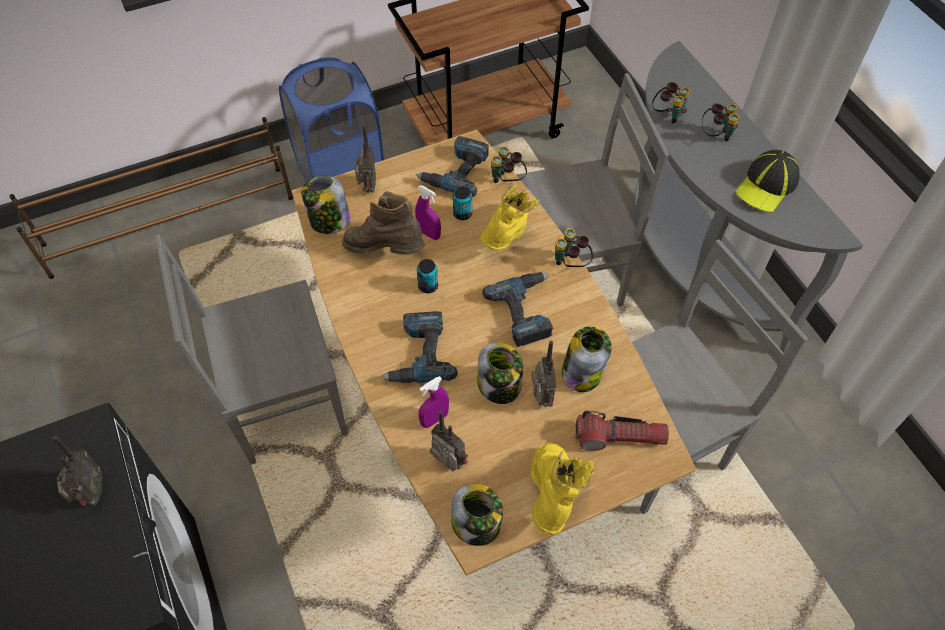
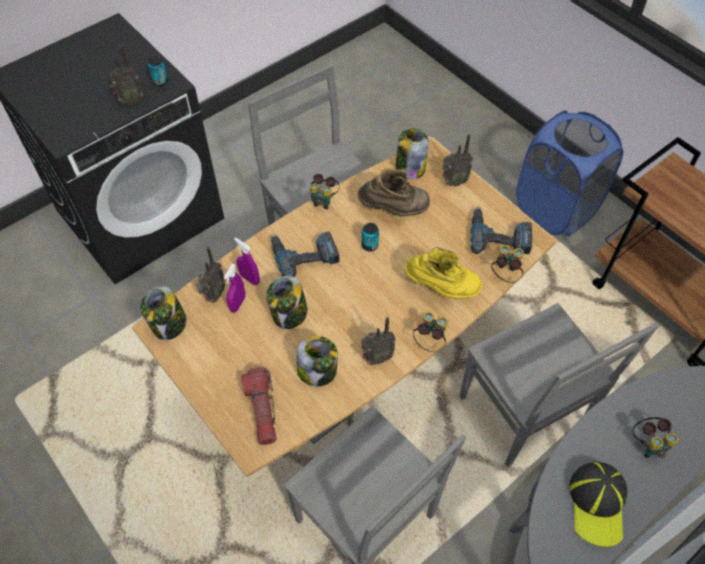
camera: 75 degrees right, 0 degrees up
(171, 221) = (455, 122): brown shoe rack -> none
(386, 251) = (394, 210): brown boot -> brown boot turned 75 degrees clockwise
(428, 233) = (423, 233): purple spray bottle -> purple spray bottle (237, 304)
(462, 214) = (453, 251): can -> can (160, 81)
(526, 311) = (367, 318): power drill -> none
(541, 399) = (284, 345): radio -> radio (376, 358)
(552, 496) = (200, 370): yellow boot -> none
(667, 115) = (654, 392): binoculars -> binoculars (323, 200)
(767, 185) = (597, 504): cap -> cap turned 105 degrees counterclockwise

